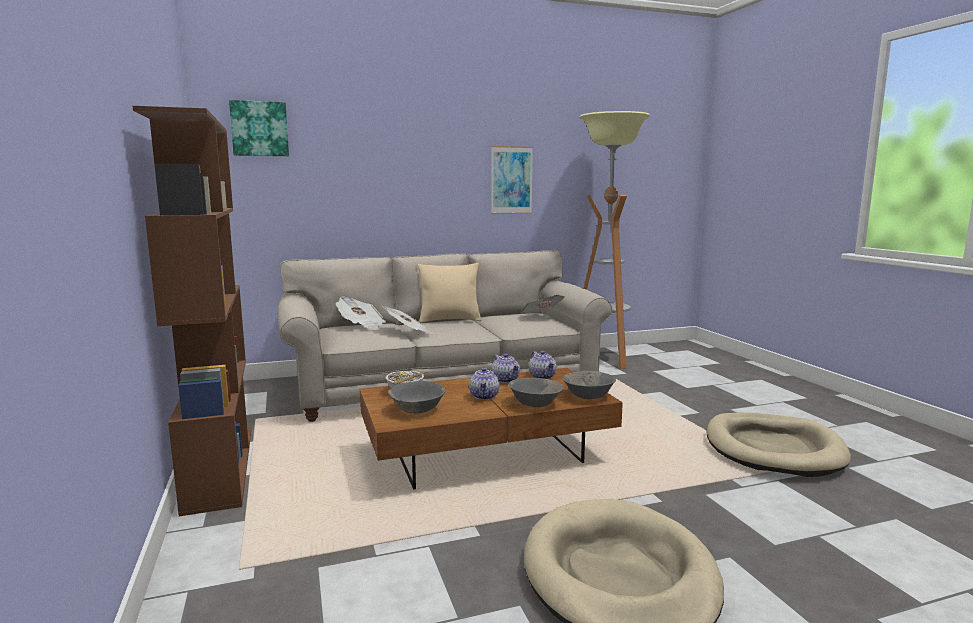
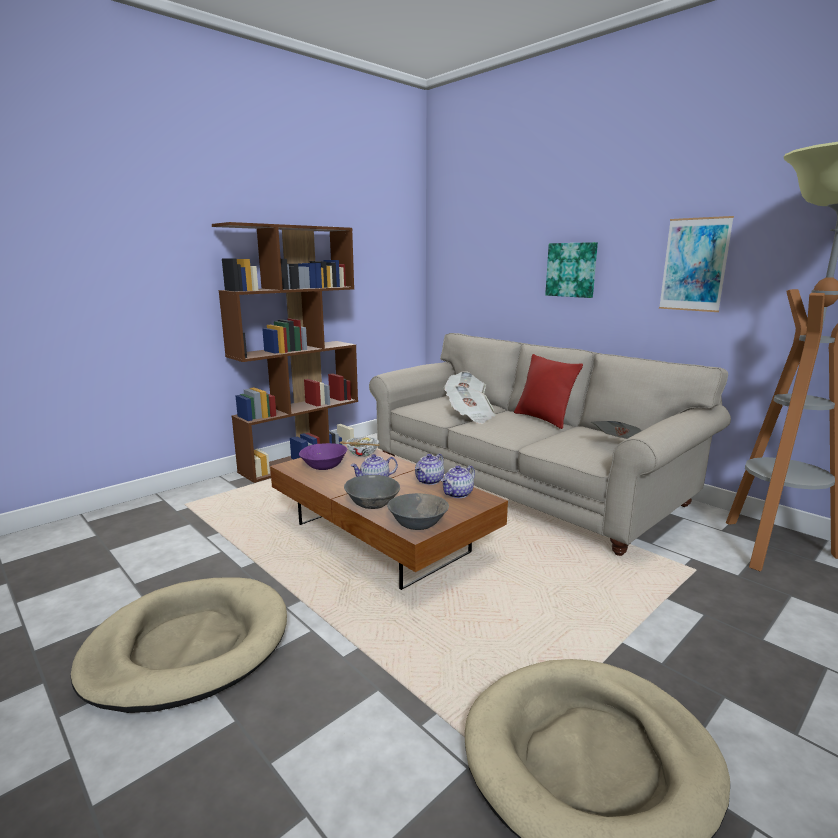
camera: 65 degrees right, 5 degrees up
(259, 129) = (462, 219): picture -> picture (572, 270)
(417, 409) = (324, 466): grey bowl -> purple bowl
(449, 320) = (543, 419): beige pillow -> red pillow

